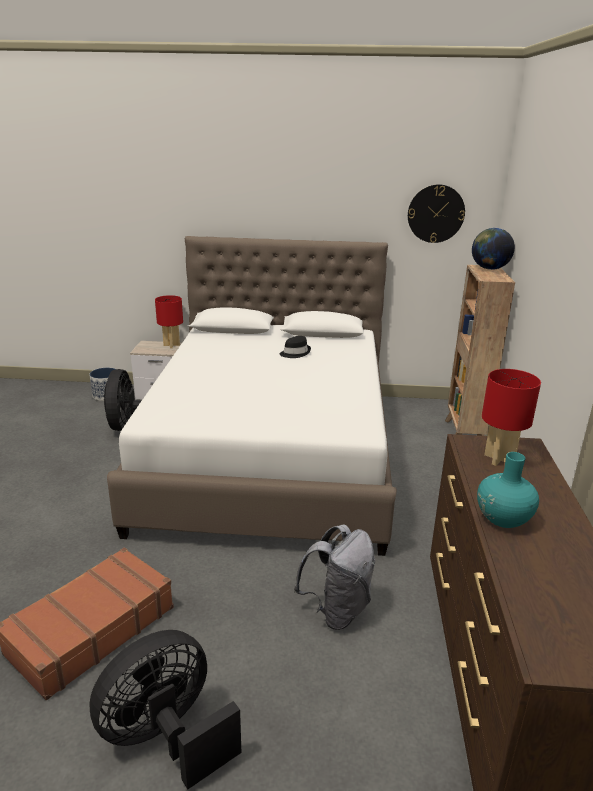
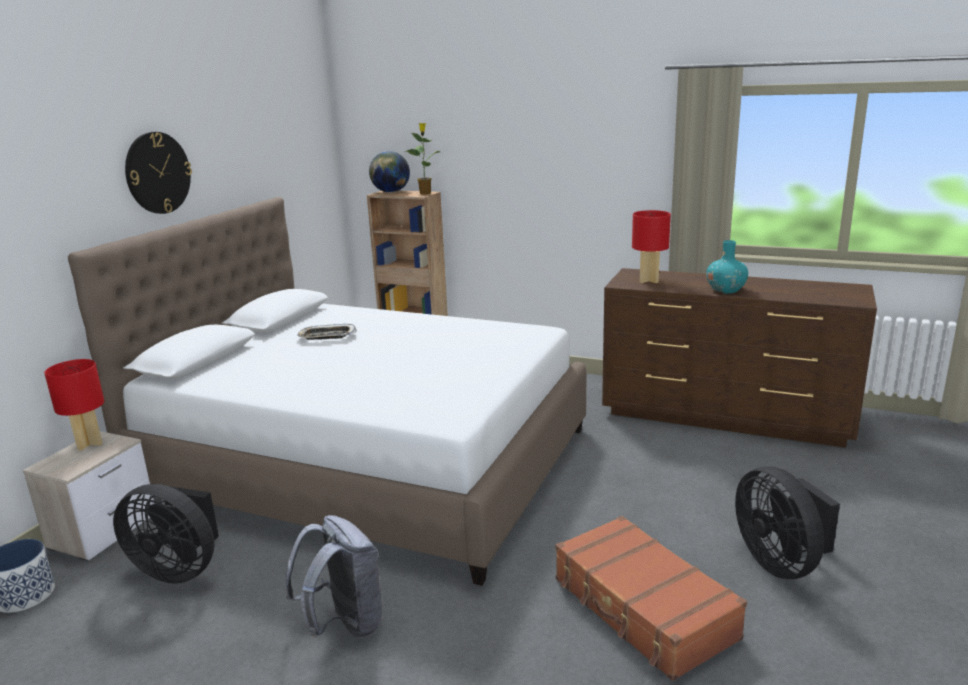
camera: 70 degrees left, 5 degrees down
(295, 353) = (327, 336): black hat -> tray
(337, 610) = (644, 462): grey backpack -> grey backpack (344, 624)
(436, 213) = (299, 155): wall clock -> wall clock (158, 173)
(498, 278) = (425, 193): none -> potted plant

